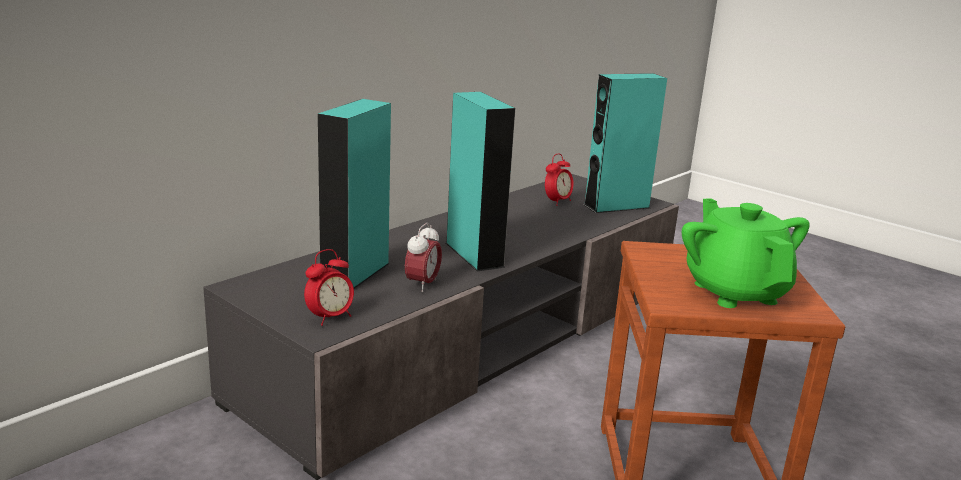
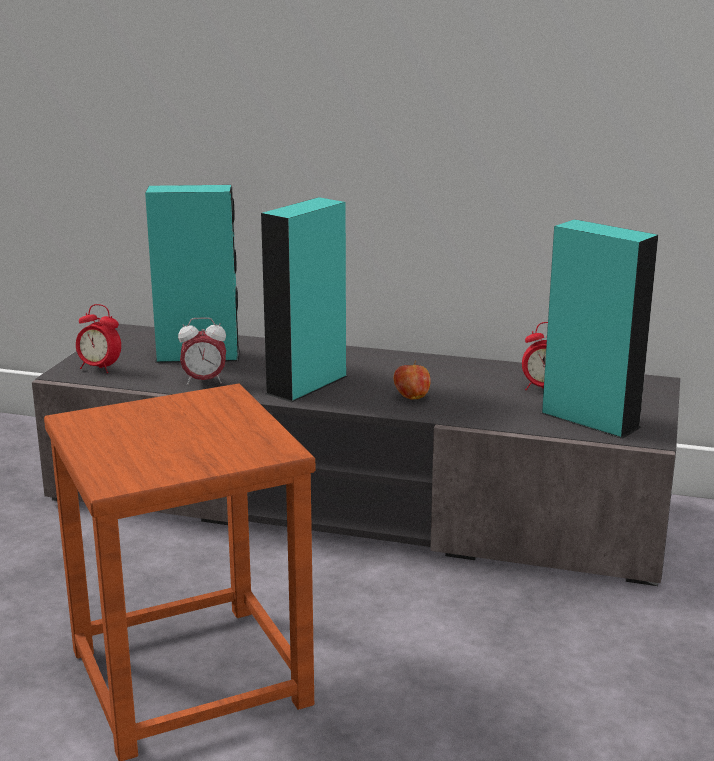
camera: 65 degrees right, 0 degrees up
(535, 234) = (411, 397): none -> apple
(734, 291) = (136, 442): green teapot -> none

